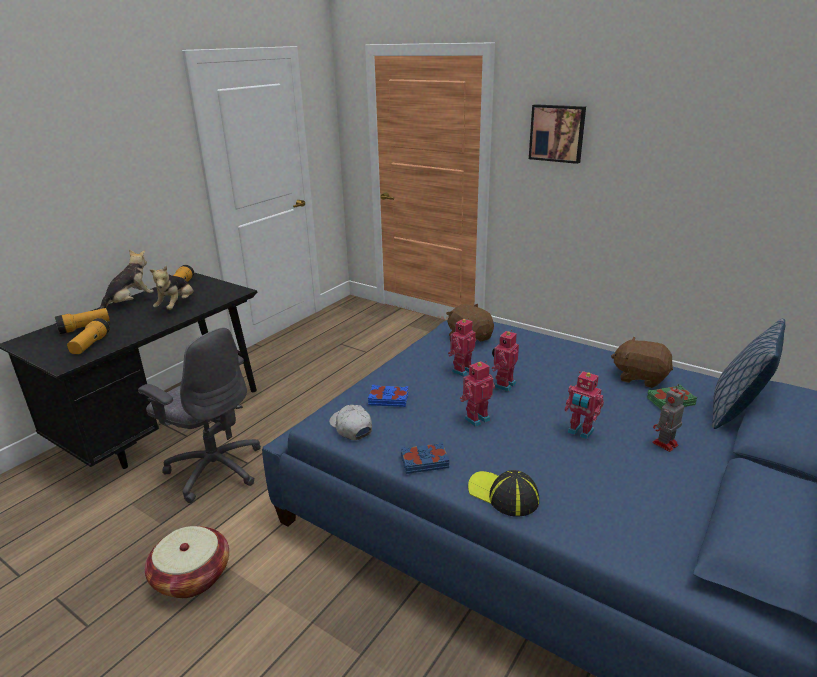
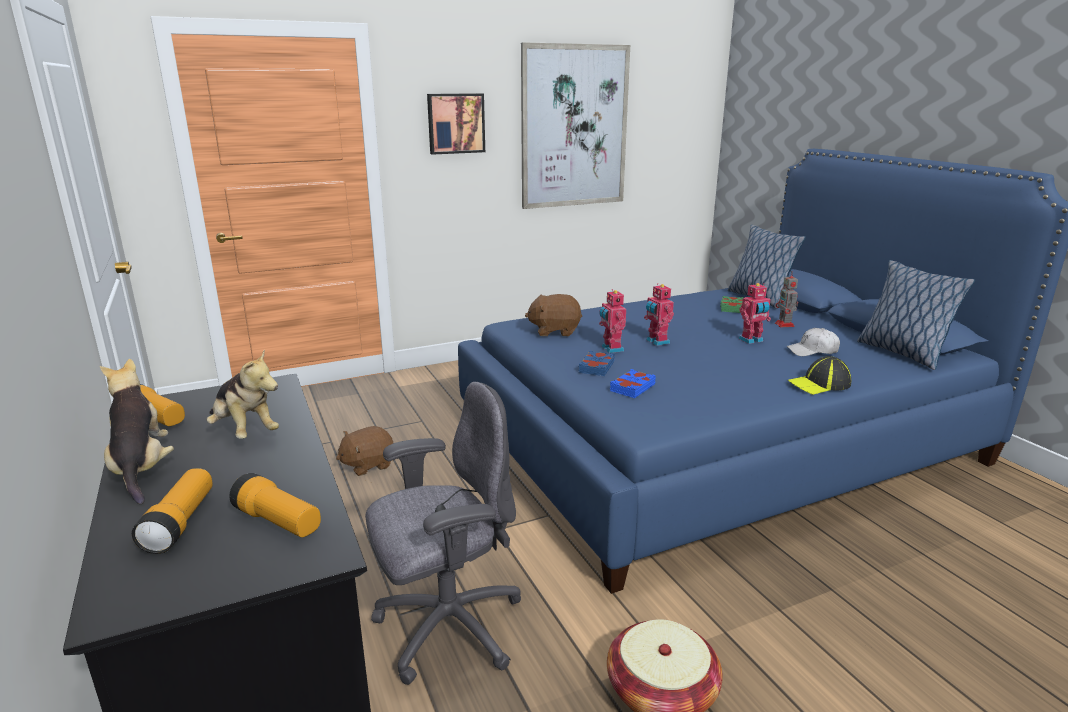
camera: 60 degrees left, 5 degrees down
(351, 427) = (669, 415): white cap -> white cap (812, 351)
(424, 461) = (754, 398): blue book -> blue book (596, 367)
(476, 418) = (700, 365): toy robot -> none
(640, 377) = (690, 304): brown plush toy -> brown plush toy (368, 465)
(688, 548) = (901, 353): none -> pillow
(690, 150) = (574, 127): none -> picture

